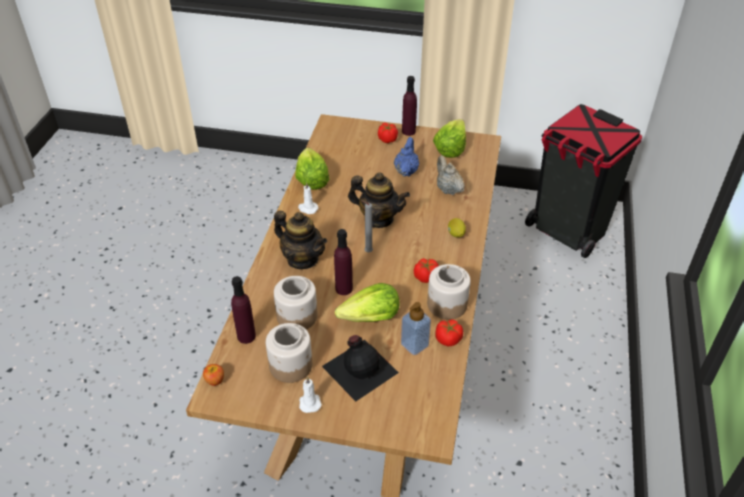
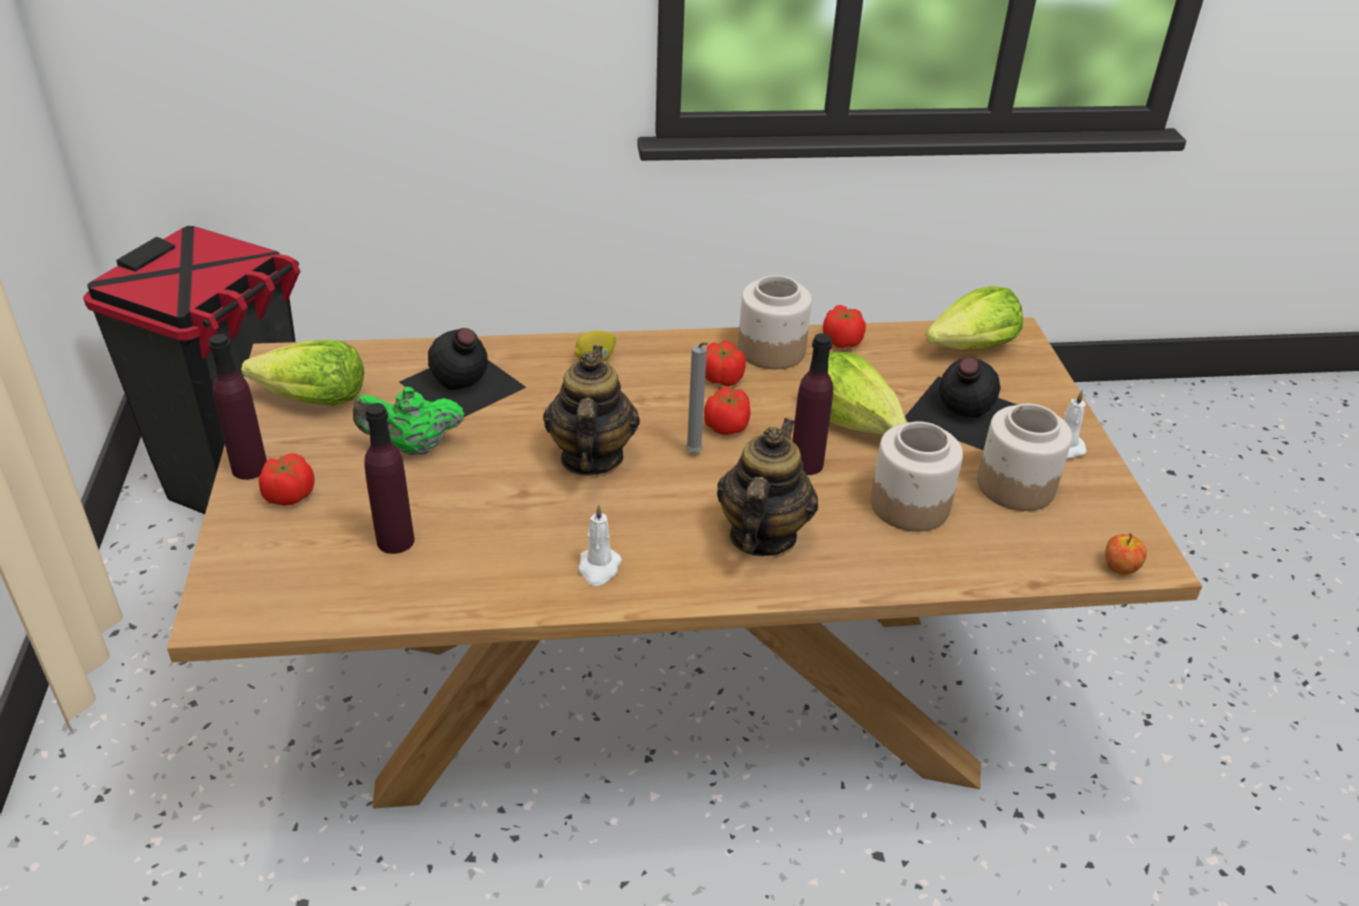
camera: 110 degrees left, 5 degrees down
(246, 336) = (1001, 557): purple bottle -> purple bottle (395, 541)
(311, 179) = (487, 589): lettuce -> lettuce (972, 348)
(384, 268) = (727, 426): none -> tomato
(406, 171) = (413, 447): blue teapot -> green teapot
(414, 345) = (876, 369): soap dispenser -> none
(448, 189) = (462, 385): beige teapot -> black bottle

